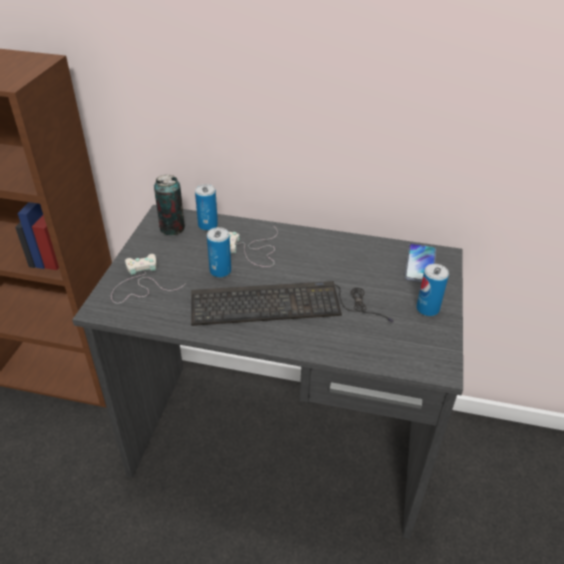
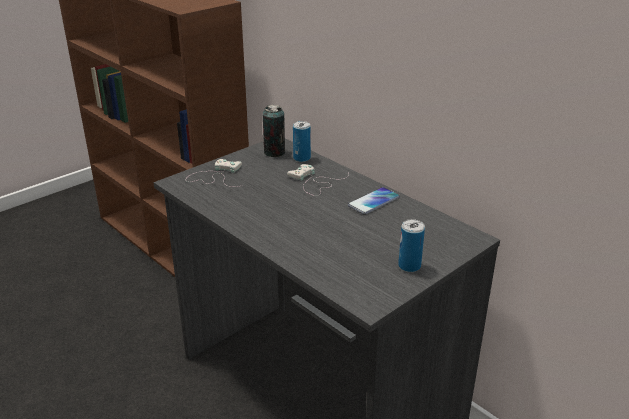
camera: 35 degrees right, 10 degrees down
(220, 271) = (277, 188): can -> none
(284, 305) = (297, 223): keyboard -> none
(420, 264) = (443, 236): phone -> phone (374, 201)

